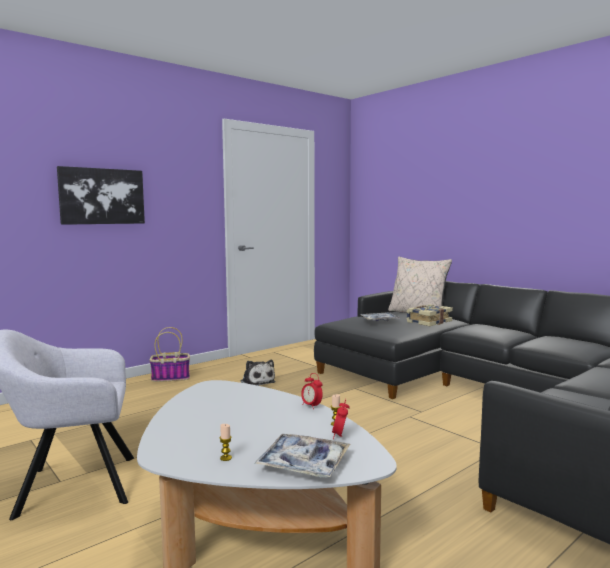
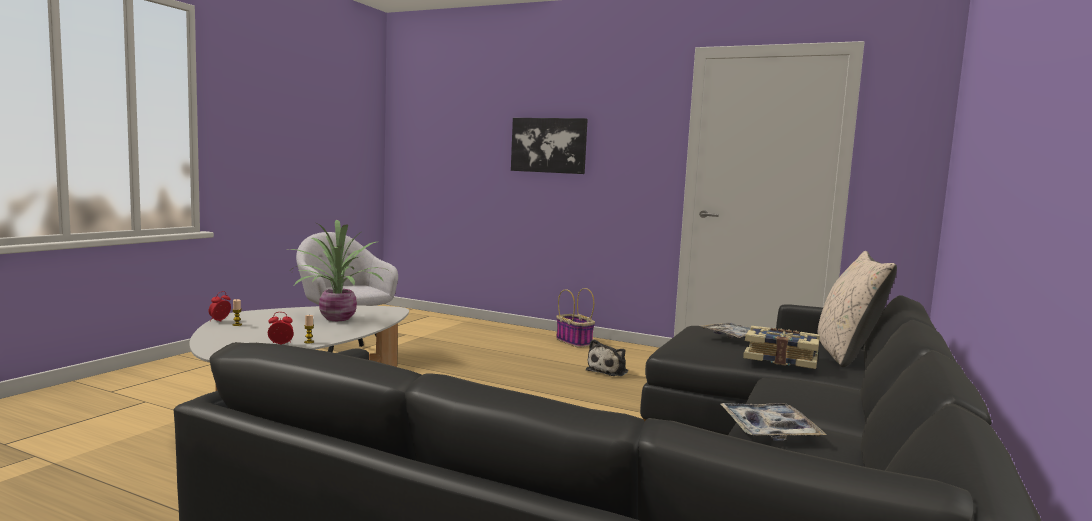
camera: 65 degrees right, 0 degrees up
(237, 409) = (336, 319): none -> potted plant
(303, 464) = (225, 339): tray -> tray (769, 429)
(311, 406) = (351, 334): alarm clock -> alarm clock (219, 321)

